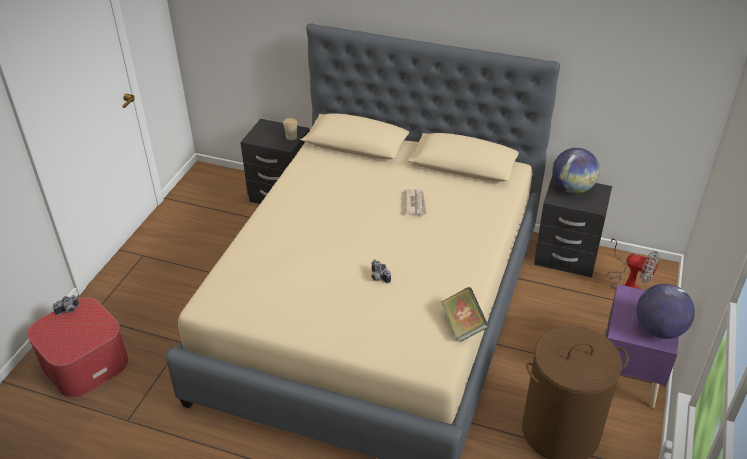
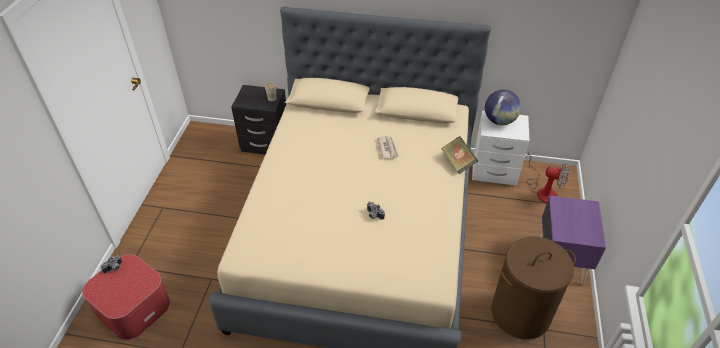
camera: 10 degrees left, 5 degrees up
(463, 325) = (449, 248): book -> book (457, 162)
(566, 257) = (494, 171): black nightstand -> white nightstand
(659, 329) = (588, 229): globe -> none

